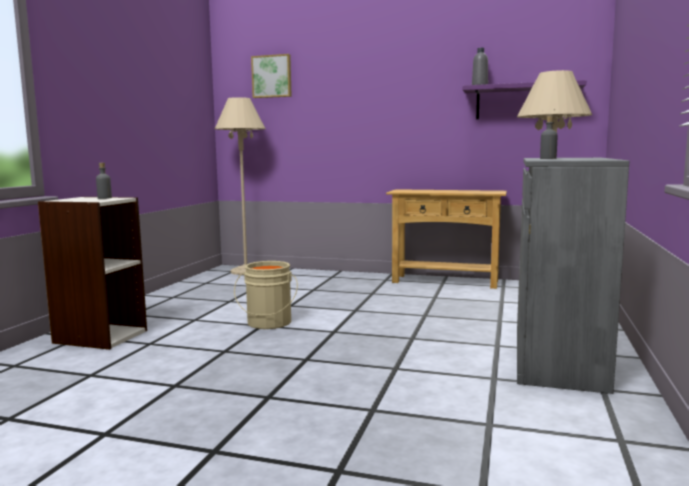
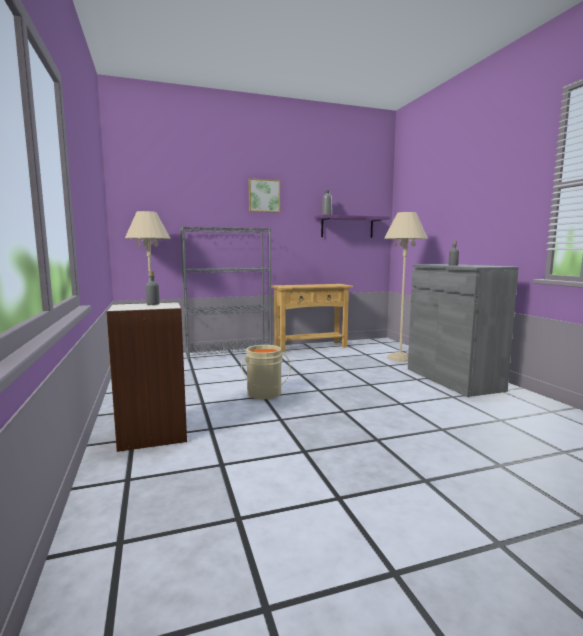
camera: 35 degrees left, 0 degrees up
(272, 76) = (167, 195): picture -> picture (264, 196)
(330, 275) = (229, 353): none -> grey bookcase

